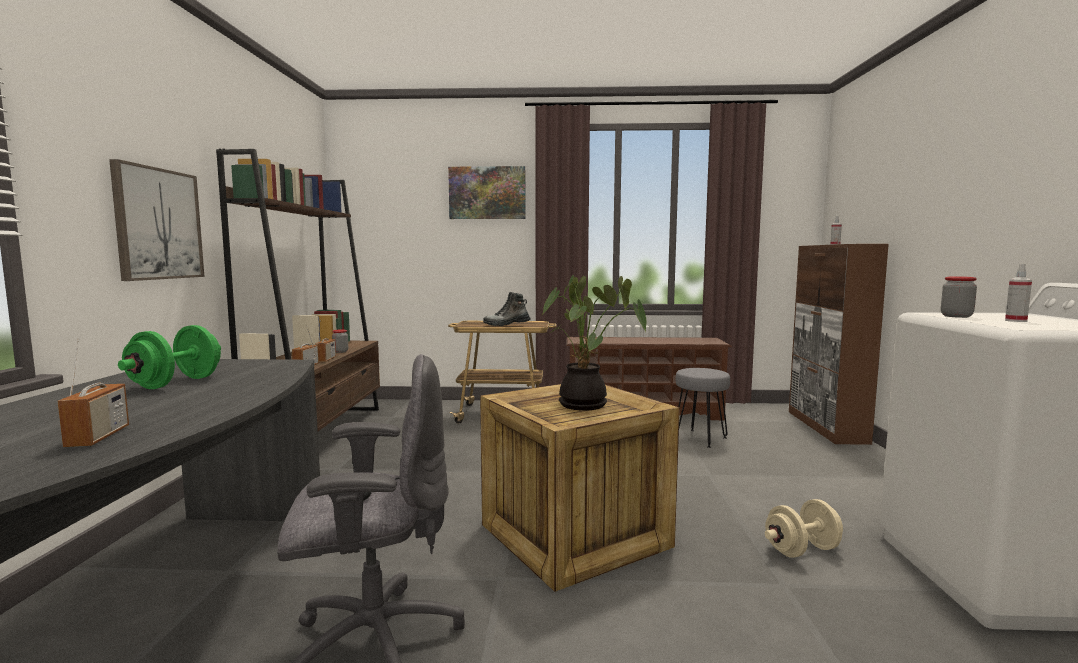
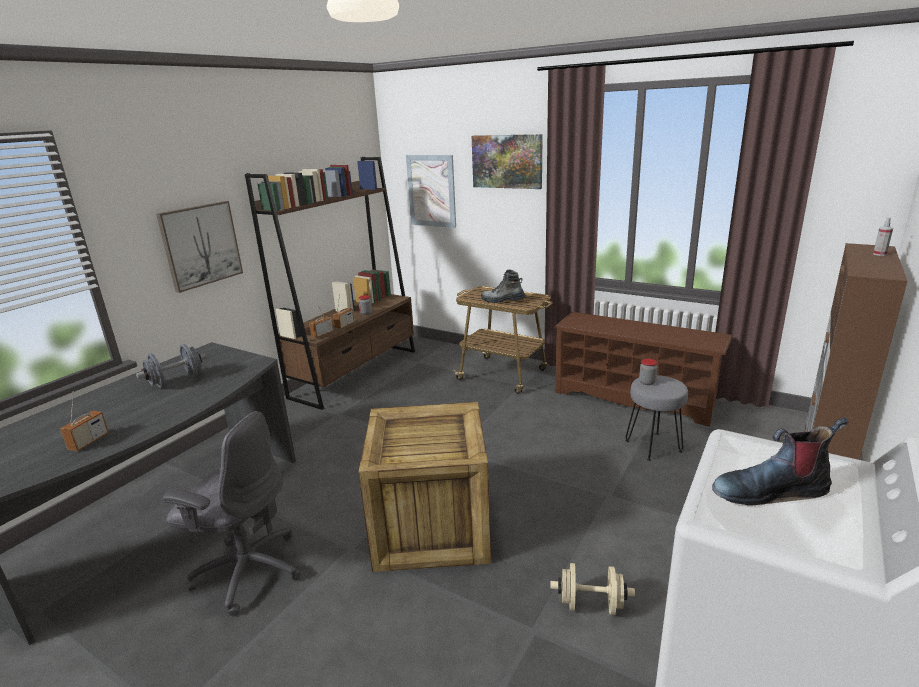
camera: 30 degrees right, 15 degrees up
(176, 383) = (176, 381): green dumbbell -> grey dumbbell
(395, 225) = (431, 191): none -> picture
(587, 405) = (435, 437): potted plant -> none
(956, 316) = (738, 458): jar -> jar (647, 382)
(1016, 321) = (770, 490): spray bottle -> boot

